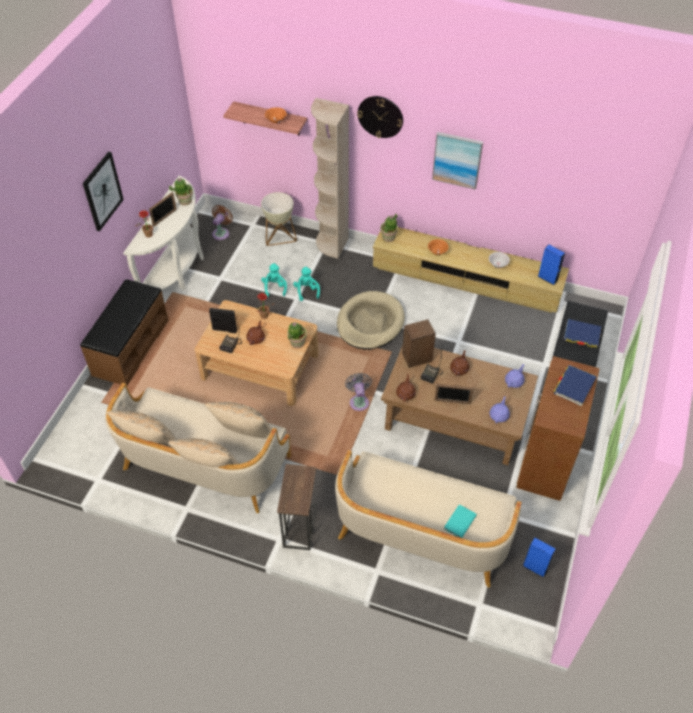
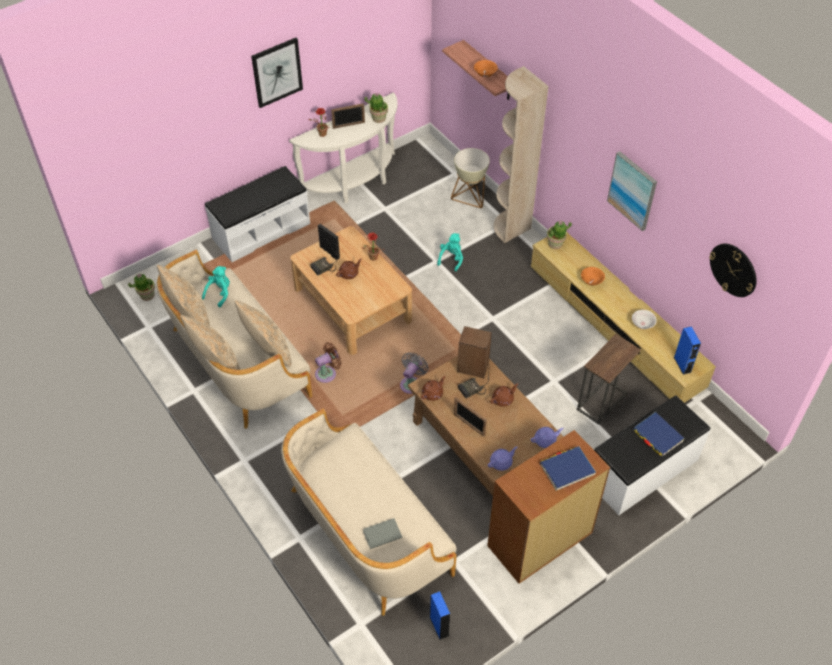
camera: 35 degrees right, 0 degrees up
(130, 347) = (261, 231): brown bench -> white bench
(221, 233) = (420, 168): brown fan -> brown fan (328, 373)
(274, 287) = (425, 241): turquoise plush toy -> turquoise plush toy (219, 293)
(297, 343) = (380, 296): potted plant -> potted plant (147, 295)
(300, 526) = (269, 460): brown side table -> brown side table (602, 402)
(370, 323) = (484, 318): beige dog bed -> none
(380, 116) = (575, 111): wall clock -> wall clock (733, 269)
(459, 522) = (381, 534): turquoise book -> grey book

